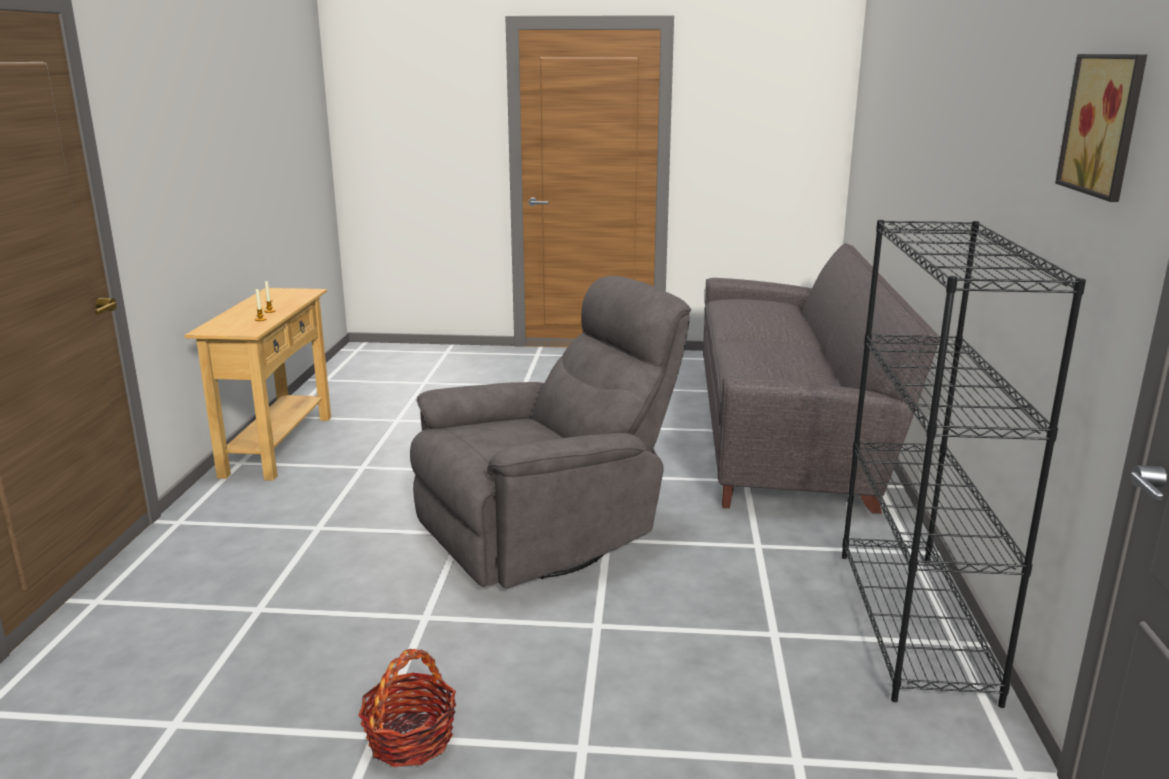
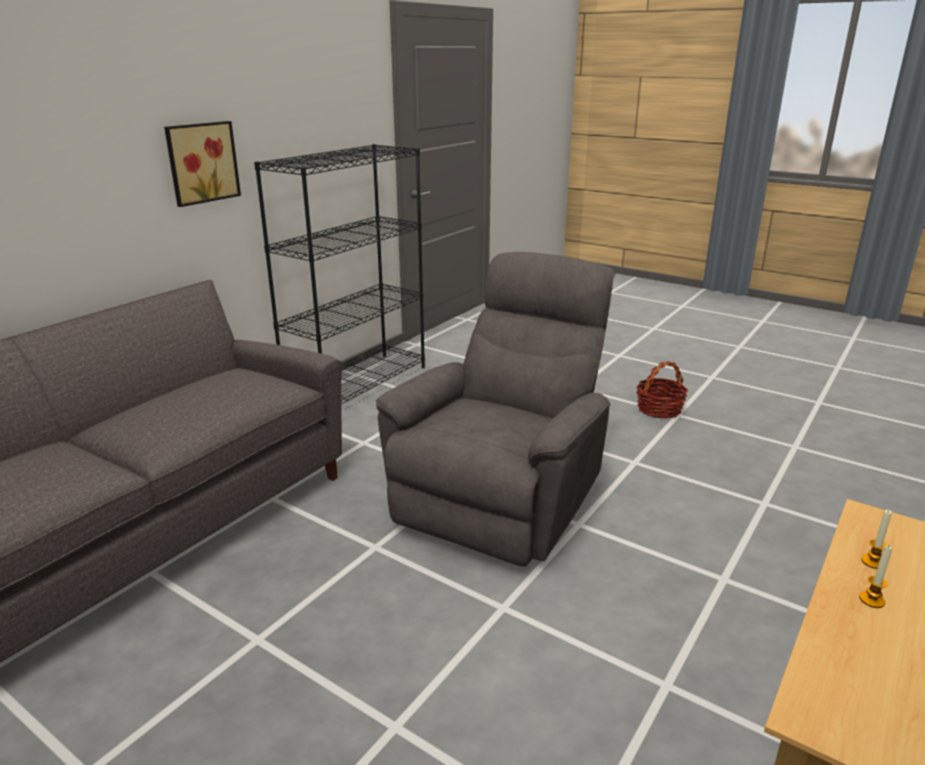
camera: 150 degrees left, 5 degrees up
(547, 534) = (504, 499): grey armchair -> grey armchair turned 120 degrees clockwise
(1107, 124) = (343, 74): picture -> picture (201, 162)

